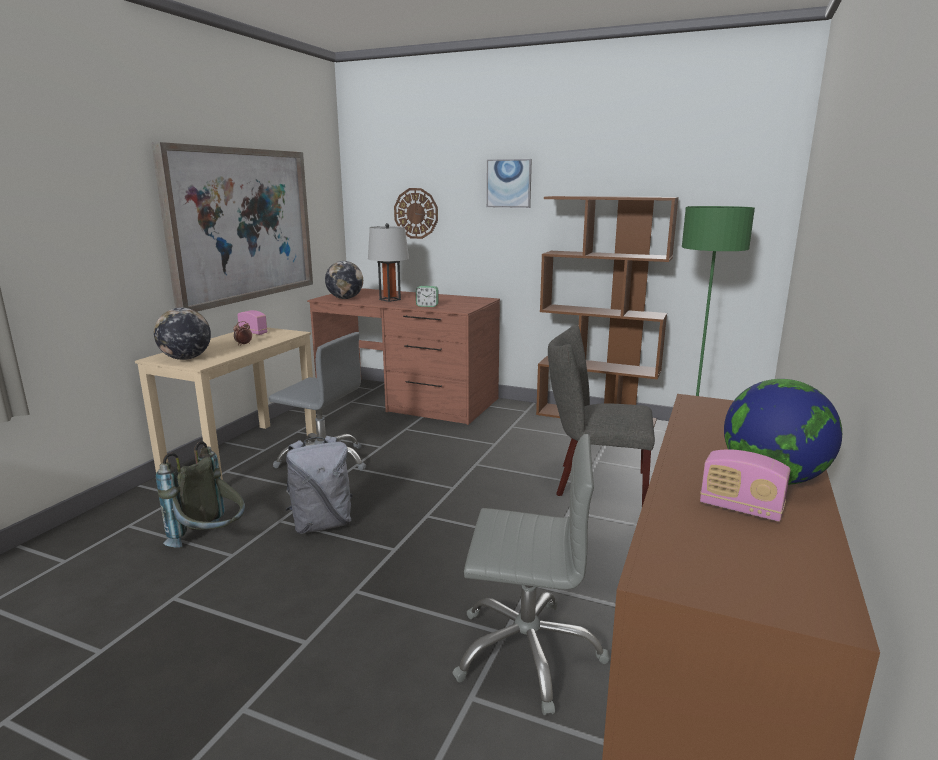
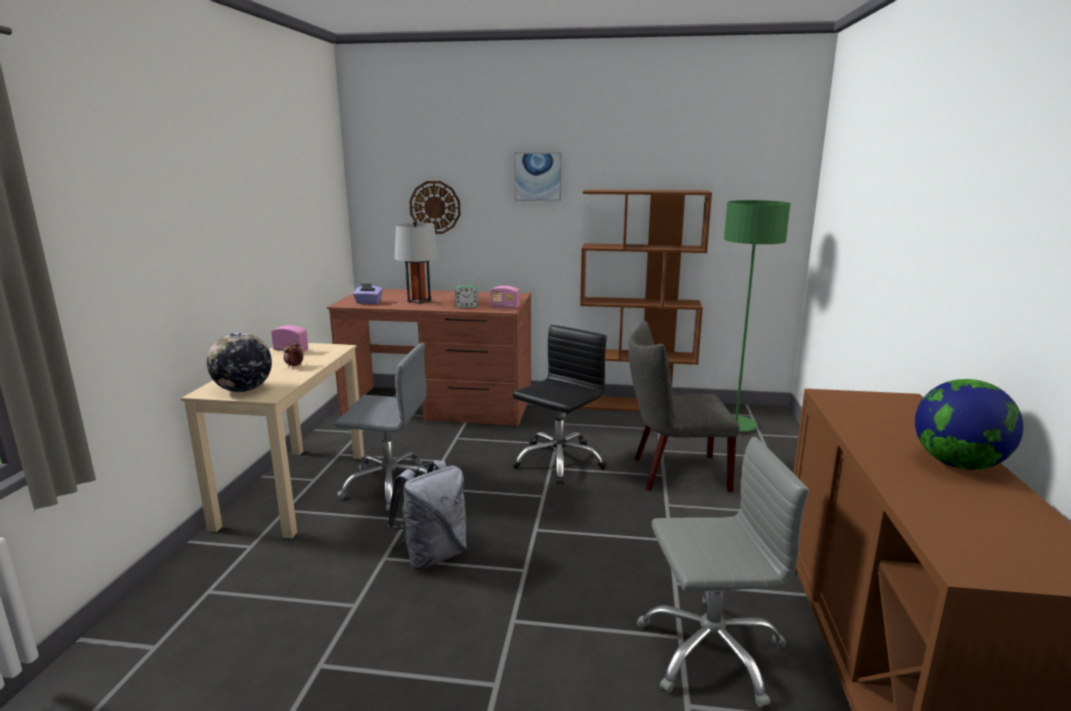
camera: 15 degrees left, 0 degrees up
(212, 542) = (323, 594): grey backpack -> none
(241, 225) = (265, 230): picture -> none
(345, 298) = (368, 302): globe -> purple tissue box
(487, 459) = (558, 461): none -> black office chair
(740, 508) = (962, 496): radio -> radio (504, 307)

